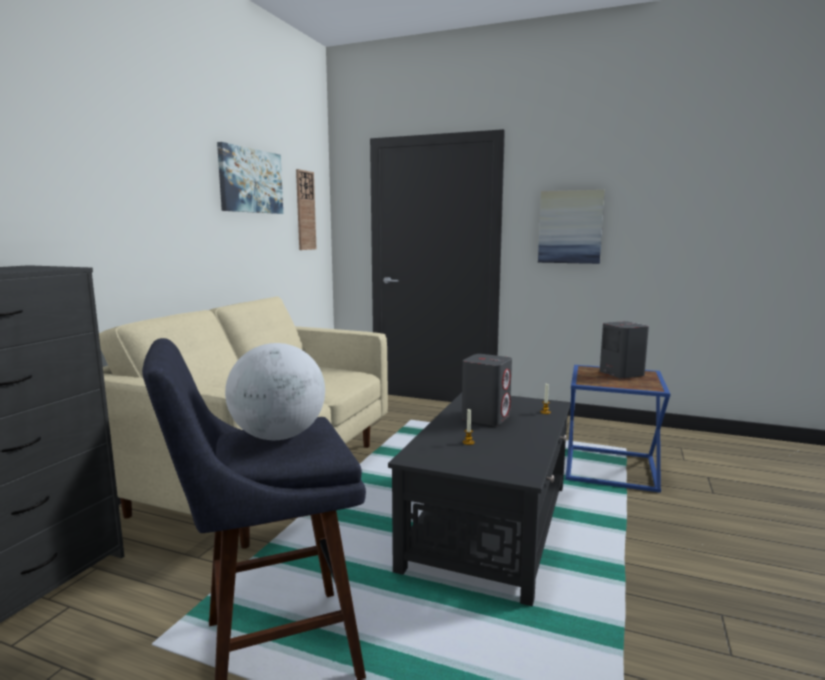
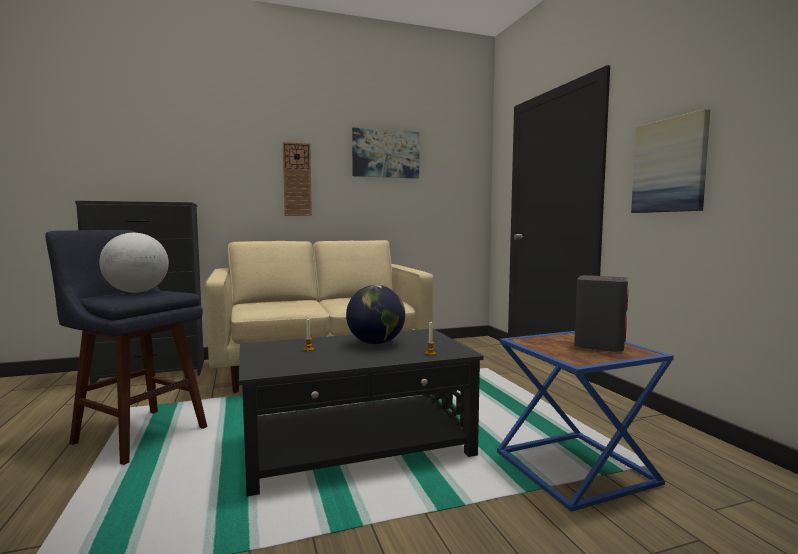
camera: 50 degrees right, 5 degrees down
(305, 210) = (453, 176): wall clock -> wall clock (297, 179)
(486, 418) = (376, 343): grey speaker -> globe

